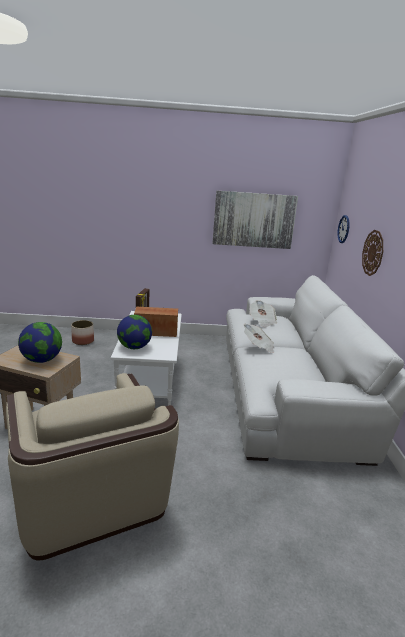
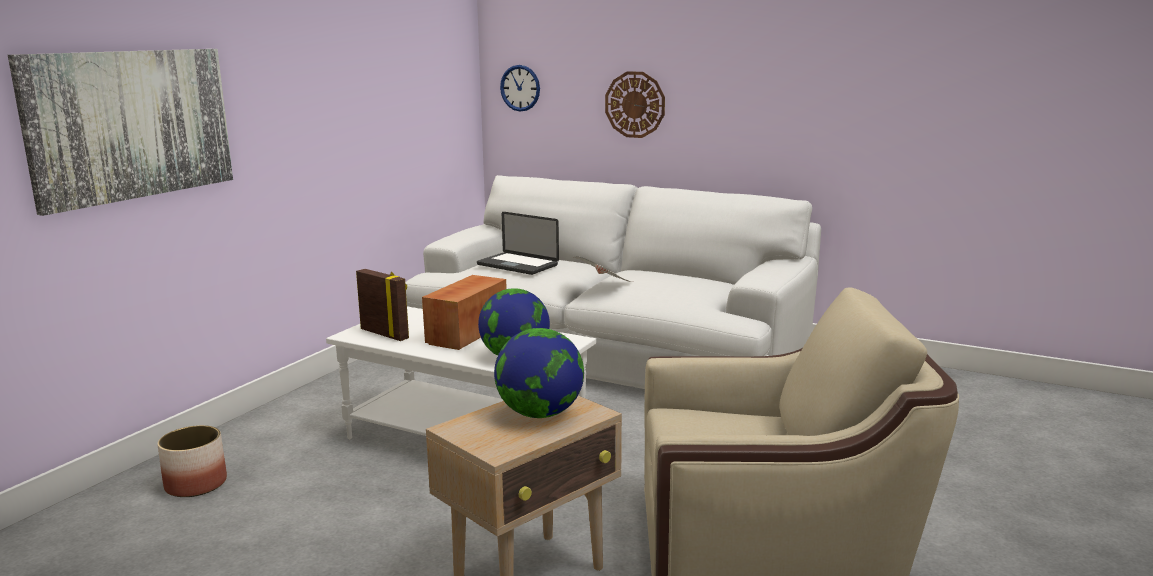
camera: 60 degrees left, 5 degrees down
(254, 220) = (391, 97): picture -> picture (131, 124)
(262, 321) = (517, 265): newspaper -> laptop

